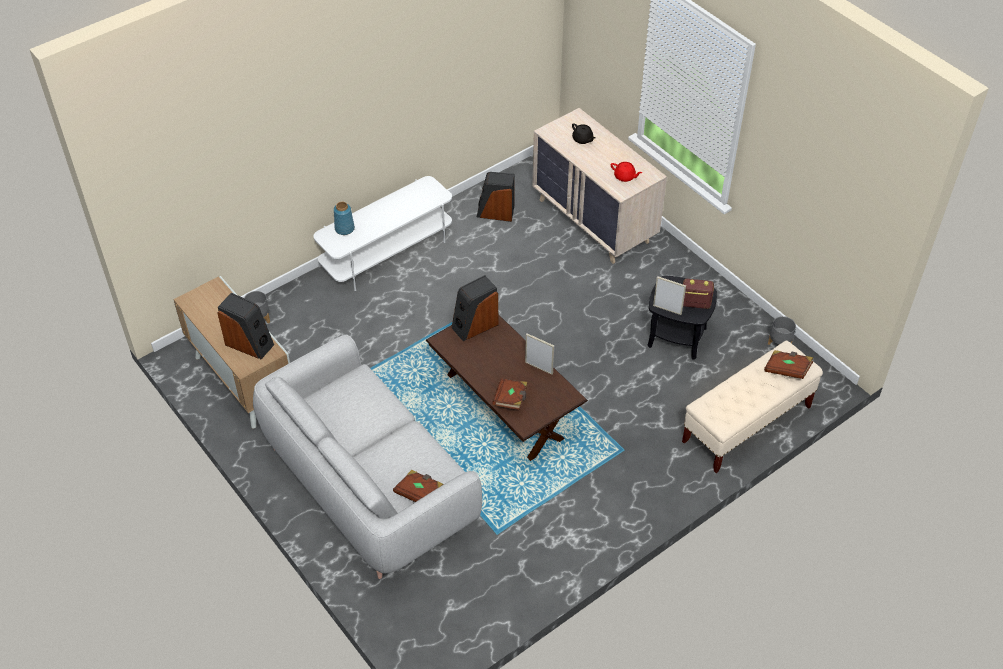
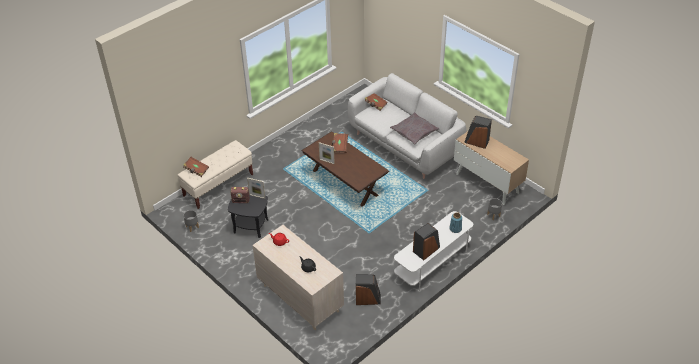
camera: 175 degrees right, 5 degrees down
(356, 413) = (414, 132): none -> grey pillow
(474, 325) = (364, 179): speaker -> speaker (426, 250)

